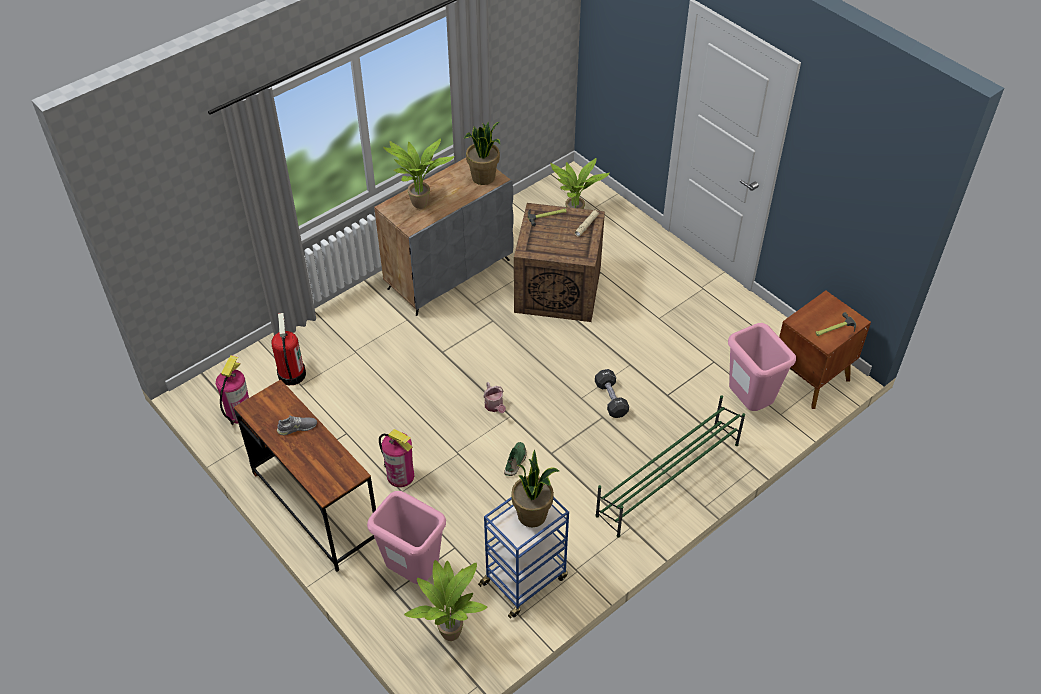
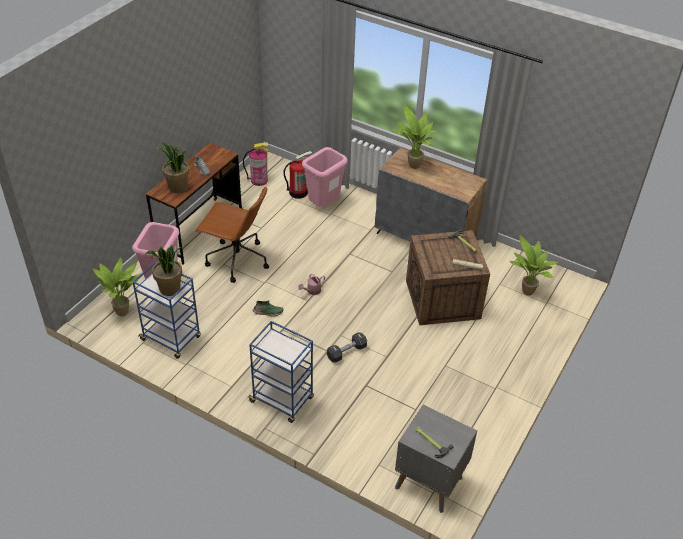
camera: 70 degrees right, 5 degrees down
(400, 475) = (236, 260): fire extinguisher -> brown office chair
(483, 178) = (461, 189): potted plant -> potted plant (177, 187)
(667, 479) = (282, 400): green shoe rack -> blue cart
(748, 403) = (381, 440): pink trash can -> pink trash can (324, 206)
(810, 379) = (428, 481): brown nightstand -> grey nightstand

